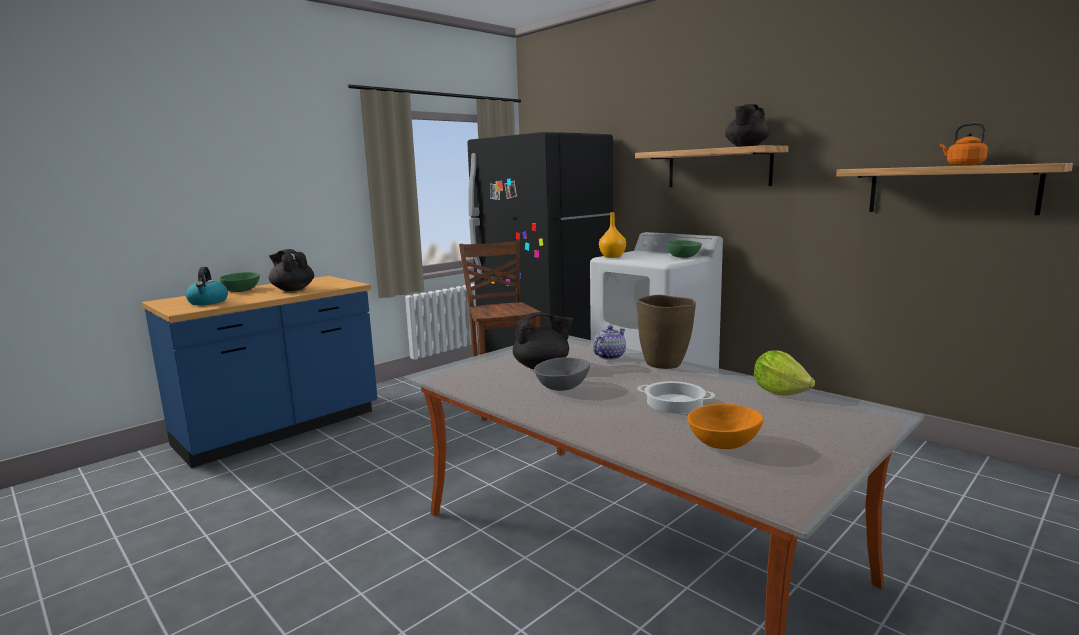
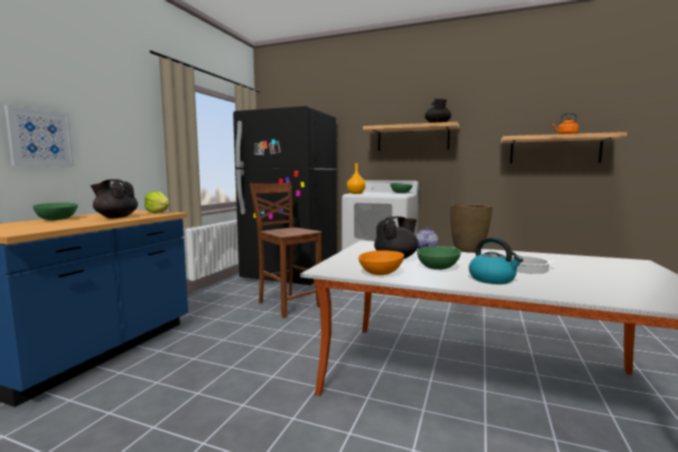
camera: 25 degrees left, 5 degrees down
(208, 302) = (35, 226): kettle -> kettle (492, 279)
(230, 205) = (40, 138): none -> picture
(562, 387) = (437, 267): grey bowl -> green bowl
(724, 443) = (608, 285): orange bowl -> orange bowl (381, 273)
(780, 392) = (564, 257): lettuce -> lettuce (158, 212)

